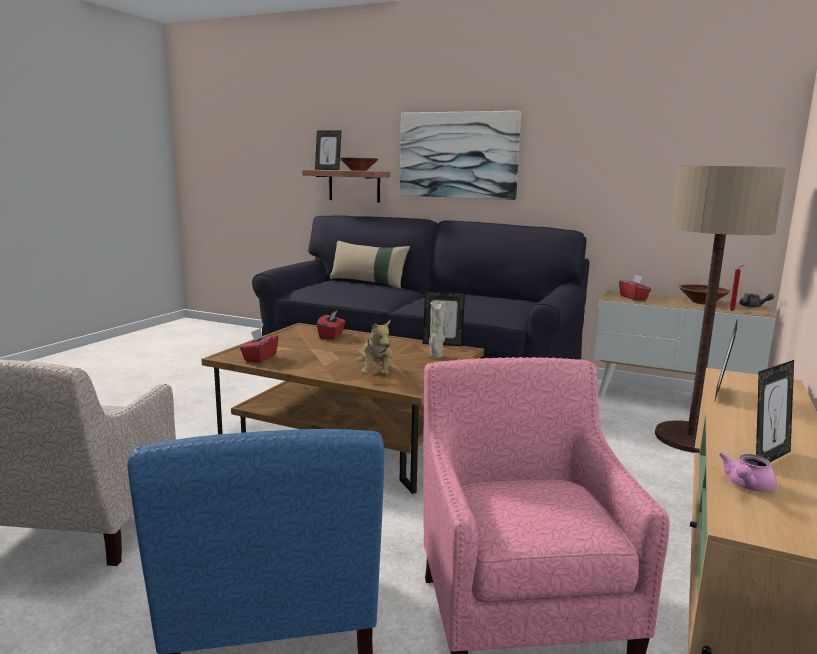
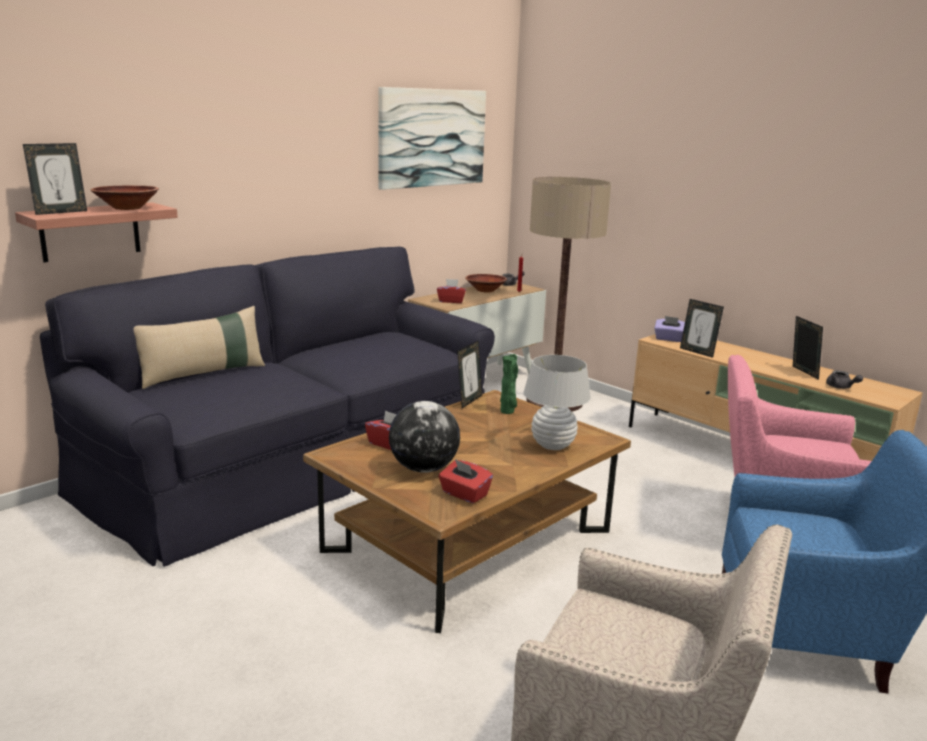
camera: 70 degrees left, 5 degrees up
(297, 346) = (423, 468): none -> globe
(377, 373) = (552, 445): plush toy -> white table lamp
(436, 356) = (507, 412): beige vase -> green vase
(458, 155) = (248, 171): picture -> picture (432, 138)
(745, 380) = (669, 339): none -> purple tissue box
(746, 486) = (841, 387): pink teapot -> grey teapot

